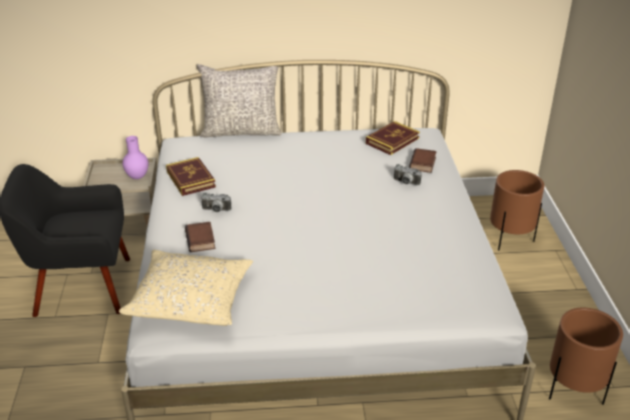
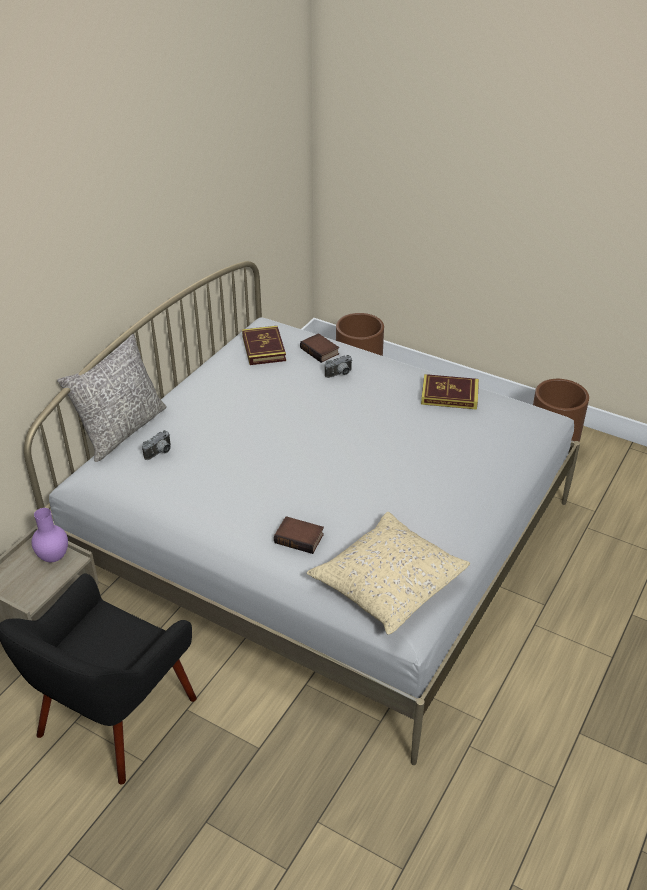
camera: 55 degrees left, 5 degrees up
(190, 179) = (178, 502): book -> book (449, 395)
(216, 210) = (258, 507): camera -> camera (160, 453)

